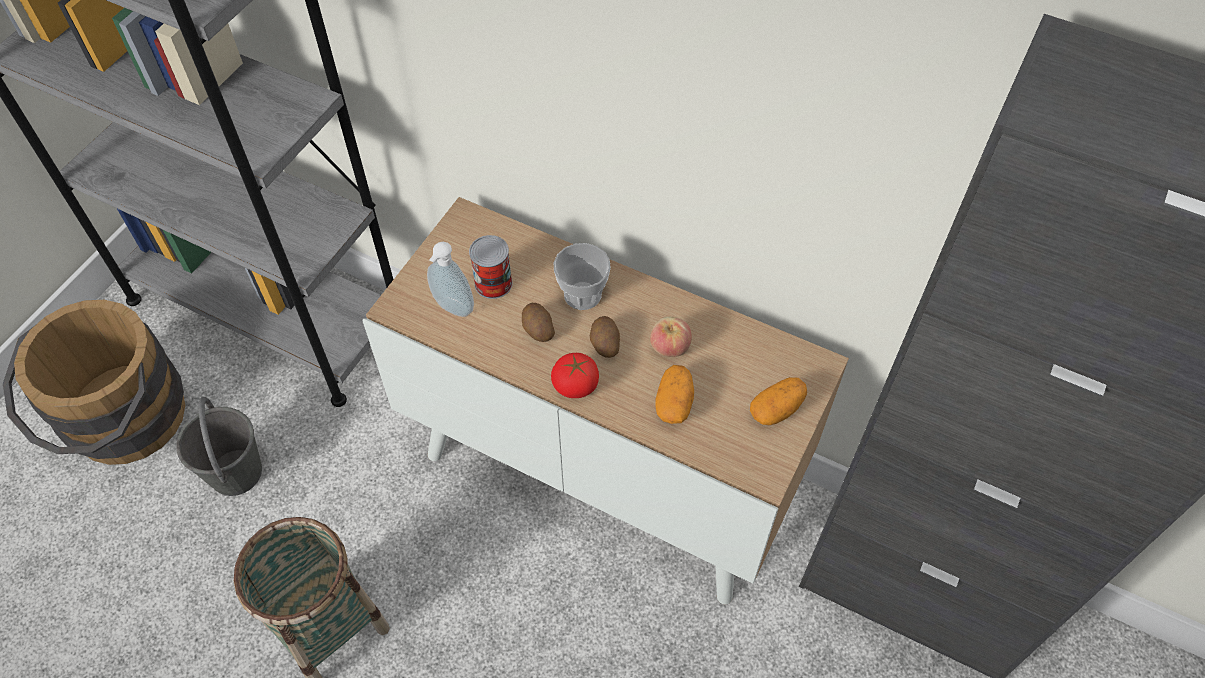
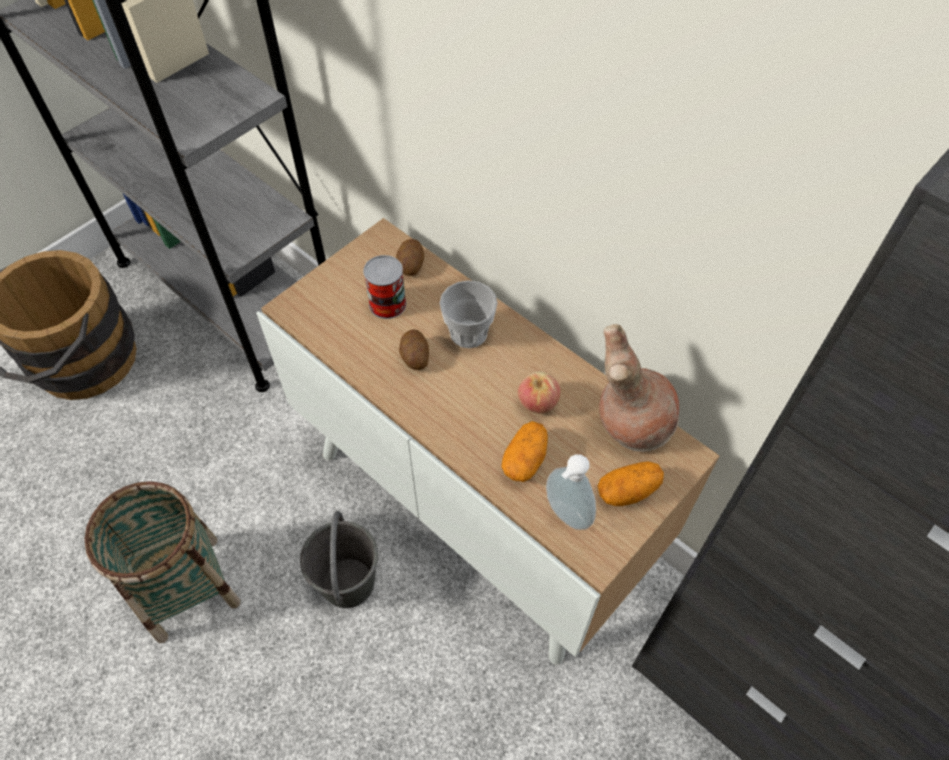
camera: 15 degrees right, 0 degrees up
(236, 473) = (156, 430): grey bucket -> grey bucket (348, 584)
(452, 309) = (341, 320): soap dispenser -> soap dispenser (565, 516)
(575, 386) = (432, 420): tomato -> none
(604, 344) = (474, 385): potato -> potato (410, 265)
(761, 347) = (630, 424): none -> brown vase

